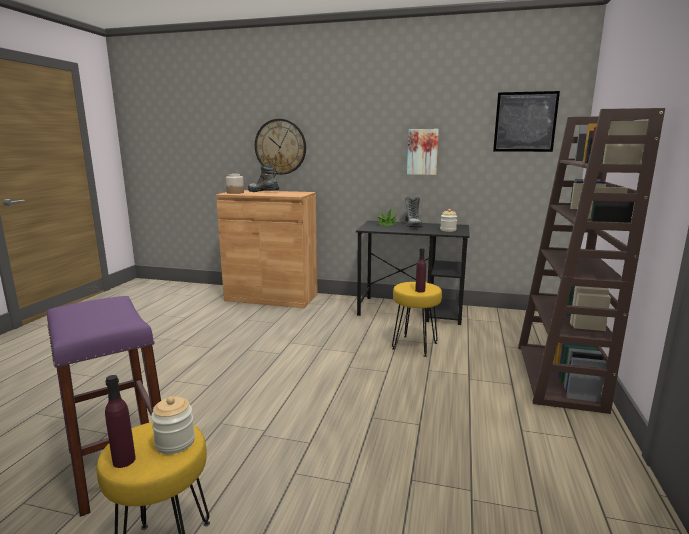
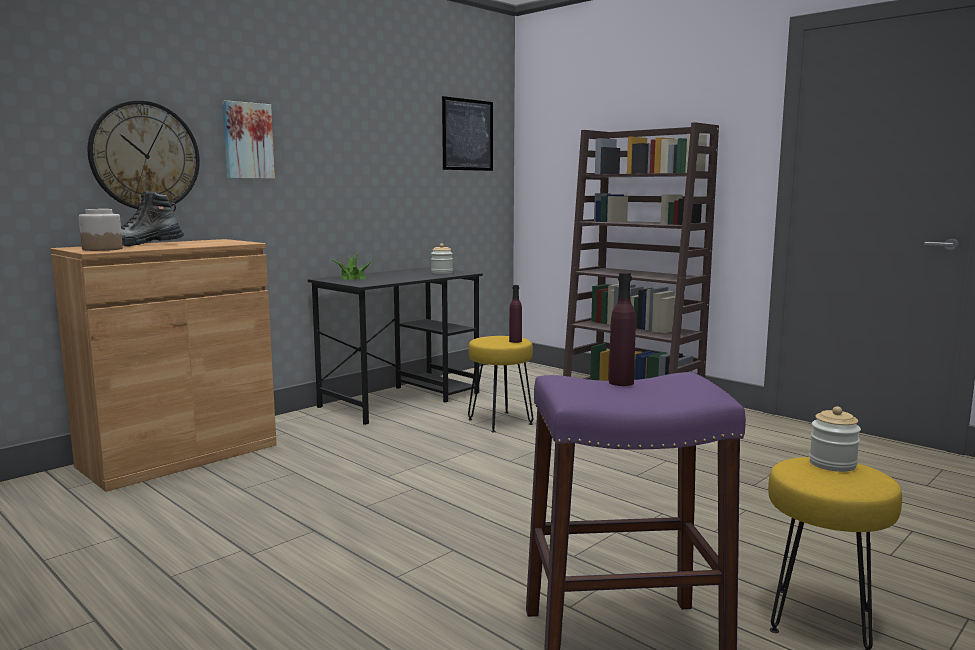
camera: 60 degrees left, 5 degrees down
(124, 460) = (863, 486): purple bottle -> purple bottle (621, 382)
(413, 225) = (386, 274): boot -> none
(422, 152) = (370, 169): picture -> picture (247, 141)

